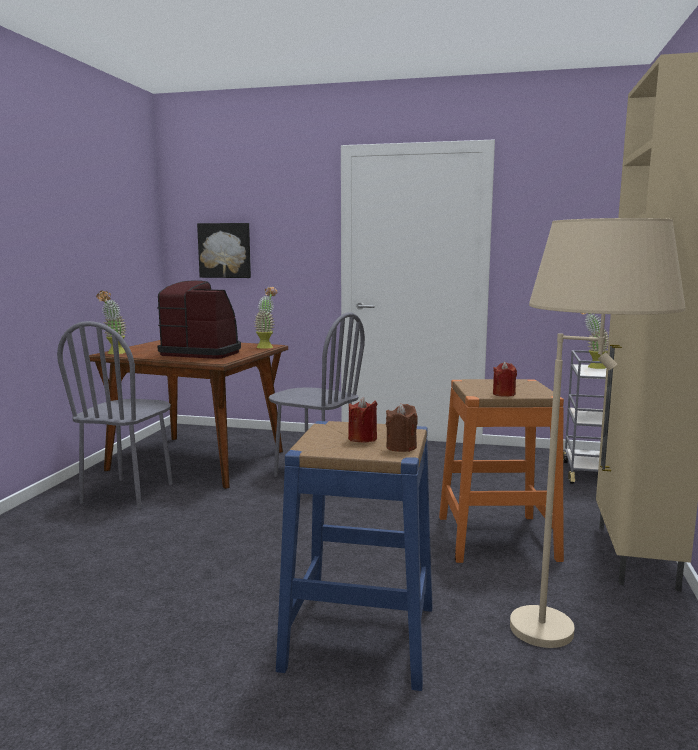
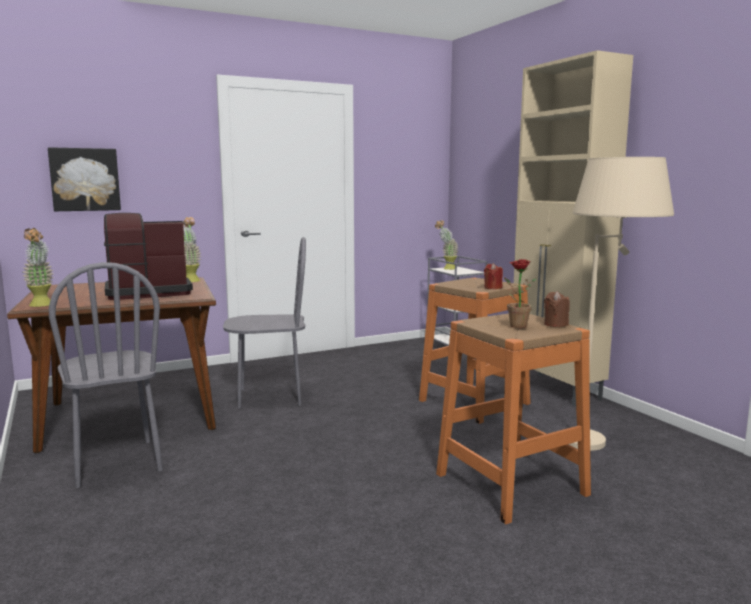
camera: 40 degrees left, 0 degrees up
(360, 636) = (511, 484): blue stool -> orange stool
(362, 439) = (515, 325): red candle -> potted plant

